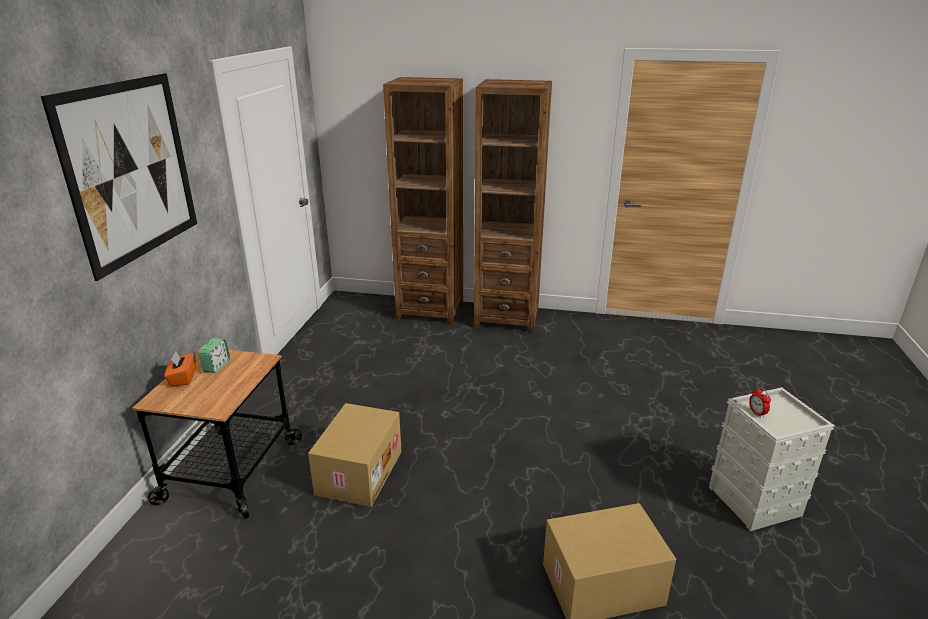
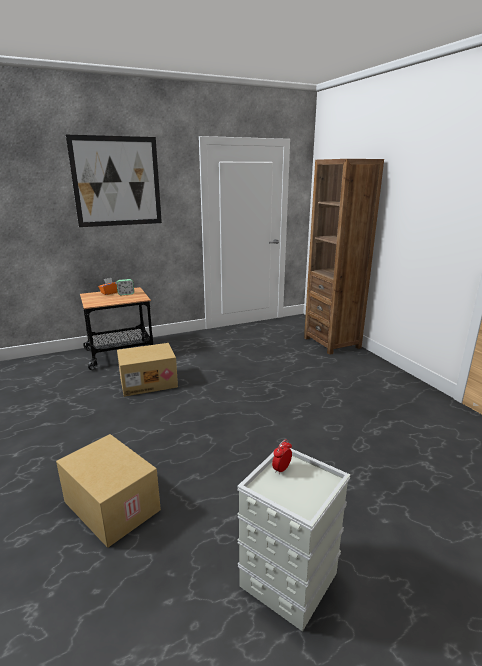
camera: 55 degrees right, 5 degrees down
(506, 318) = (372, 367): brown bookcase -> none

